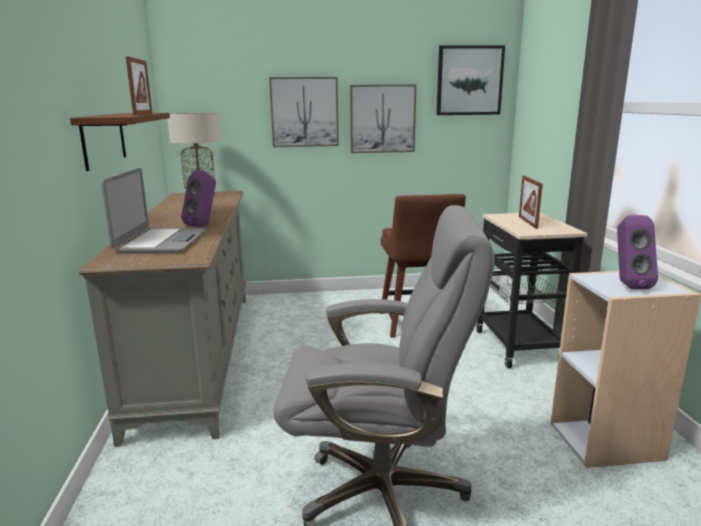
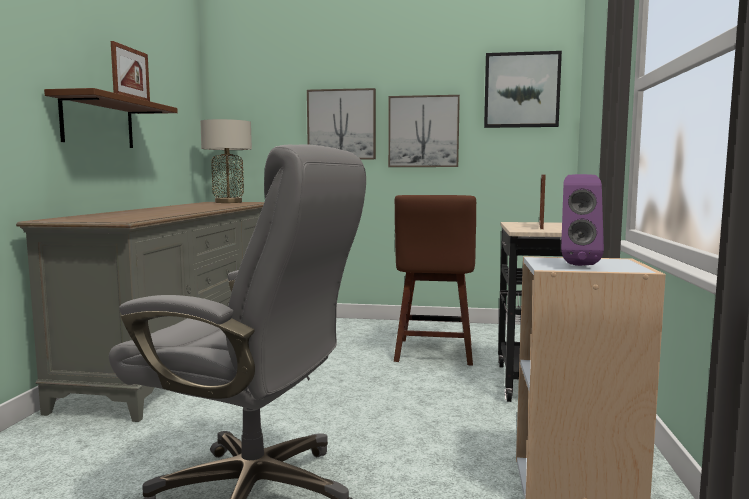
camera: 15 degrees right, 10 degrees down
(161, 242) = (123, 215): laptop -> none
(203, 225) = (184, 211): purple speaker -> none

